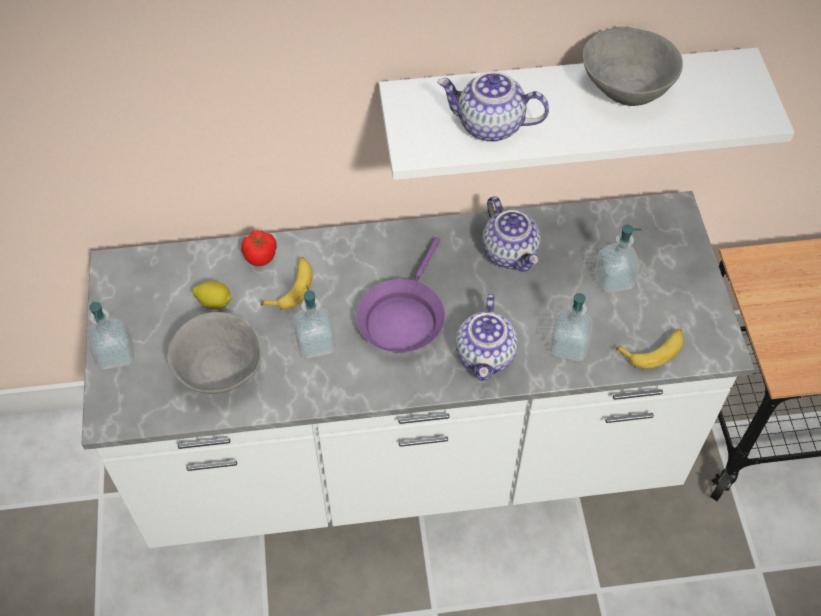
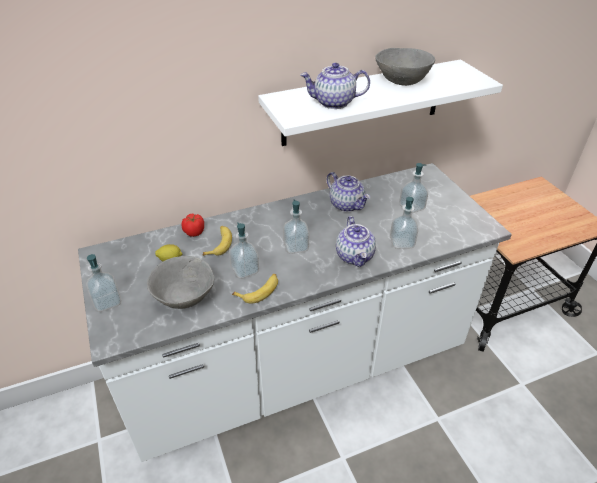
camera: 15 degrees left, 15 degrees down
(403, 317) = (296, 246): purple frying pan -> soap dispenser
(653, 350) = (451, 235): banana -> banana (259, 291)

